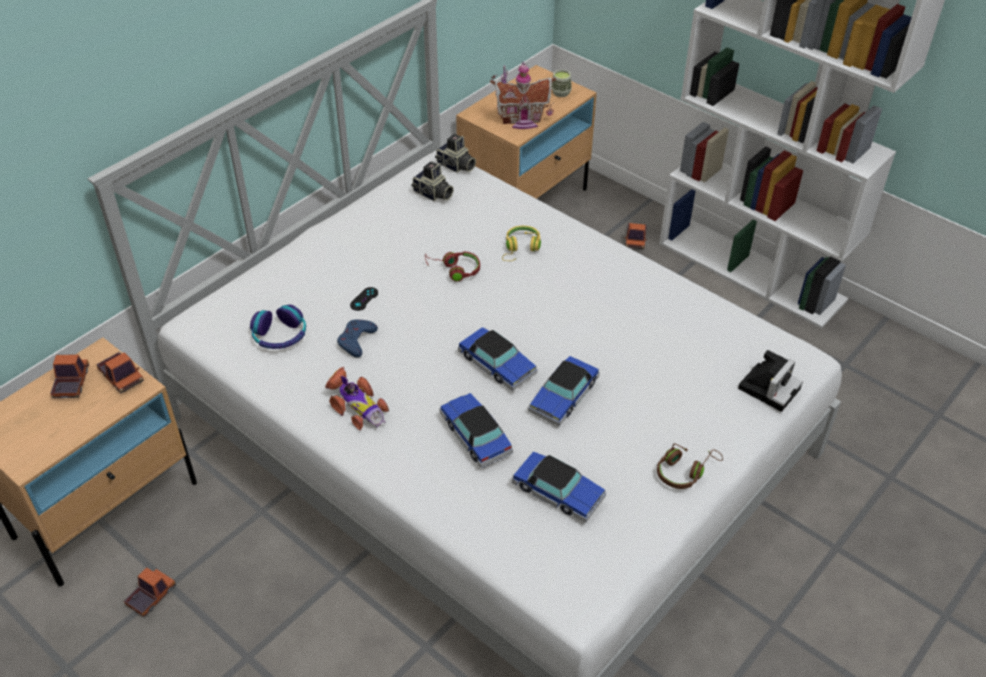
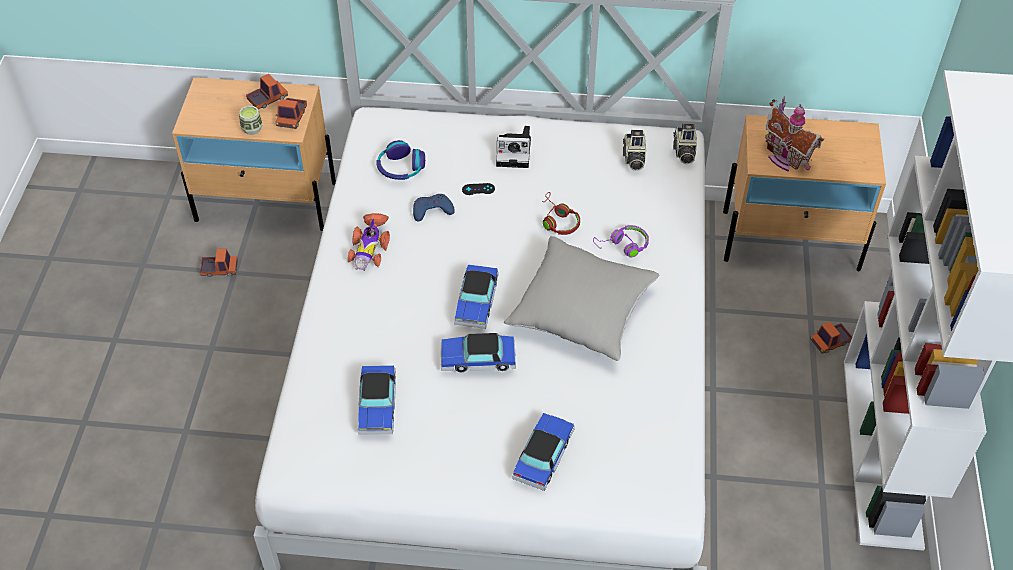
camera: 55 degrees right, 5 degrees up
(475, 435) = (394, 327): toy car -> toy car (543, 455)
(521, 248) = (623, 246): yellow headphones -> purple headphones
(561, 92) = (856, 160): cup -> cup (252, 129)
(567, 307) = (582, 310): none -> grey pillow
(685, 471) = (466, 475): brown headphones -> none
(769, 387) = (611, 491): camera -> camera (515, 152)

